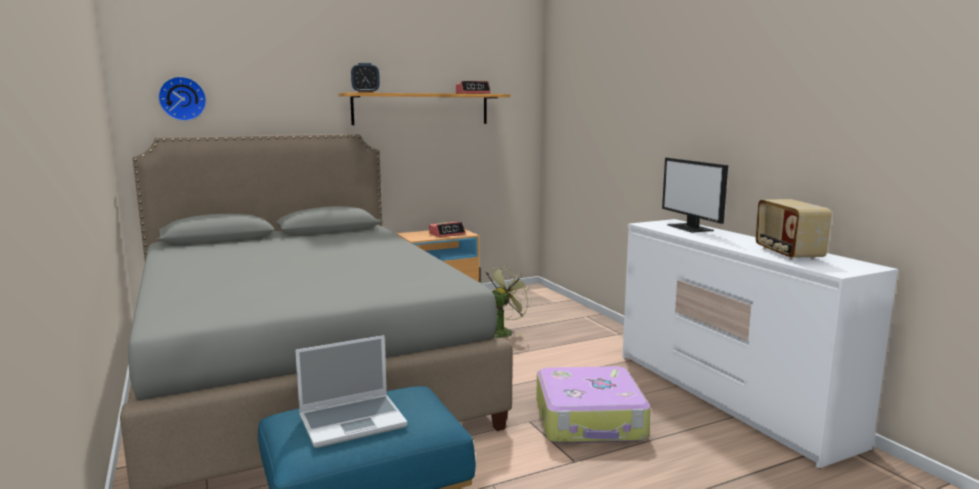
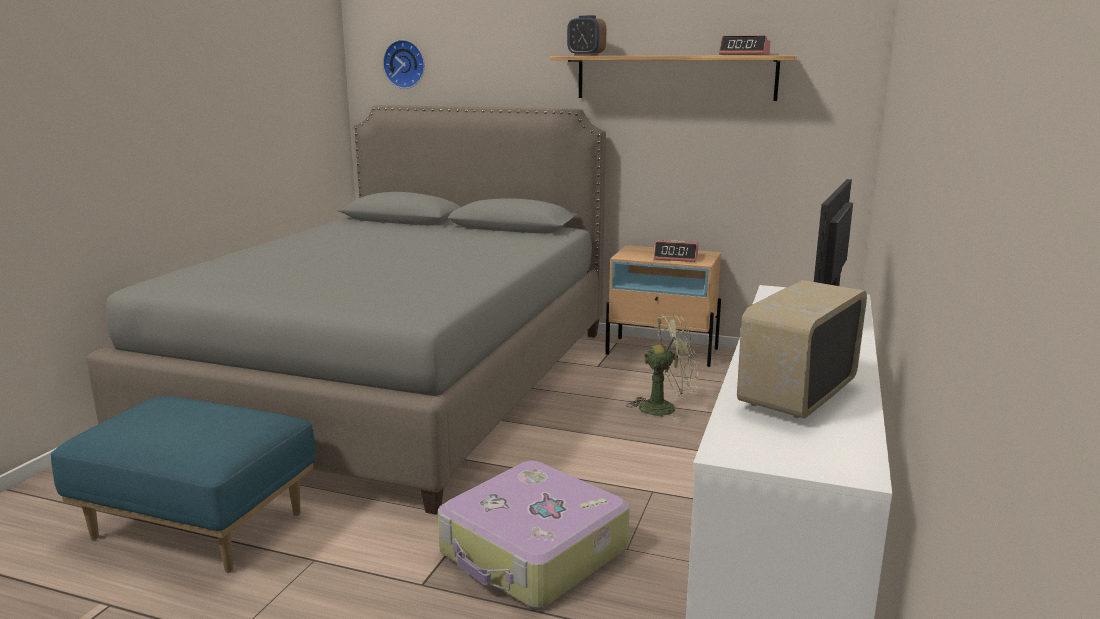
camera: 45 degrees right, 5 degrees up
(353, 421) = (168, 424): laptop -> none

